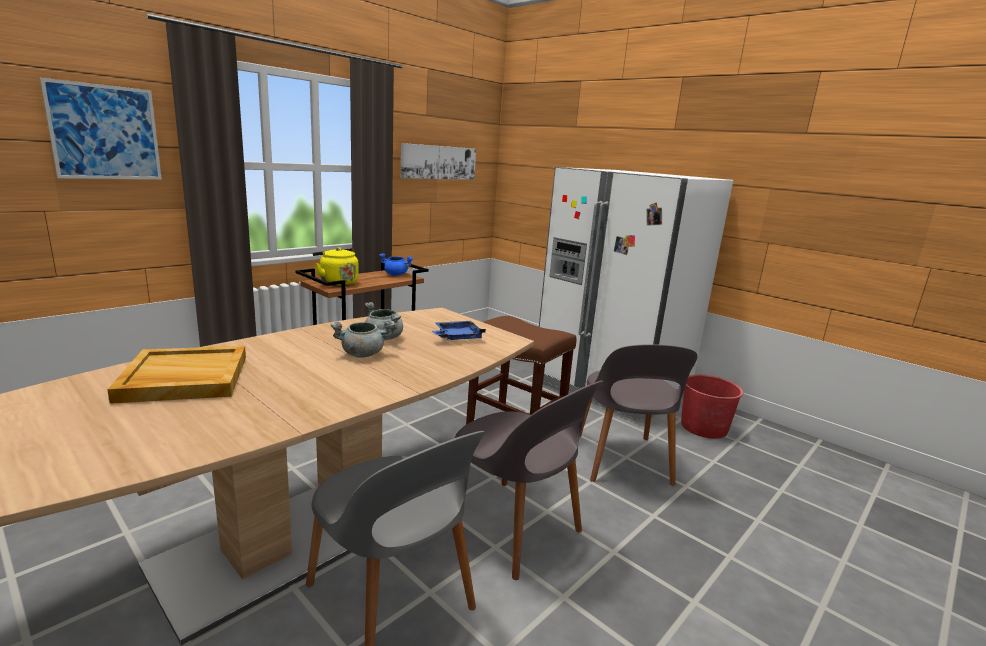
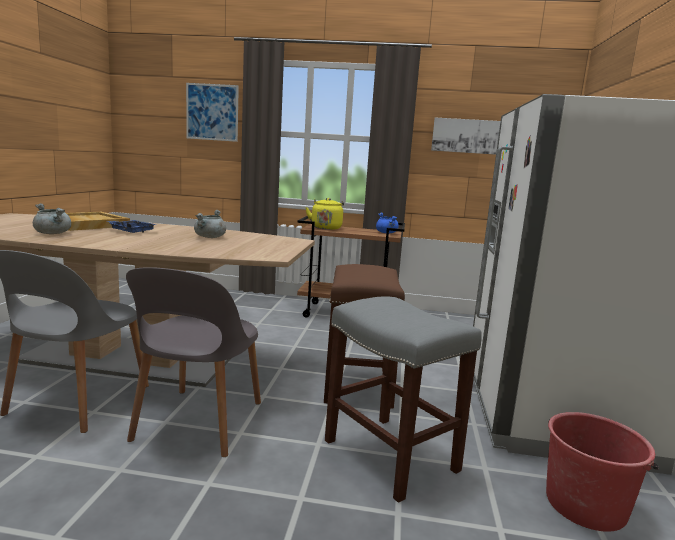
camera: 55 degrees right, 5 degrees down
(363, 354) = (171, 237): grey cooking pot -> grey cooking pot (53, 233)
(457, 337) = (248, 247): blue tray -> blue tray (131, 231)
(622, 460) = (388, 454): grey chair -> grey stool

